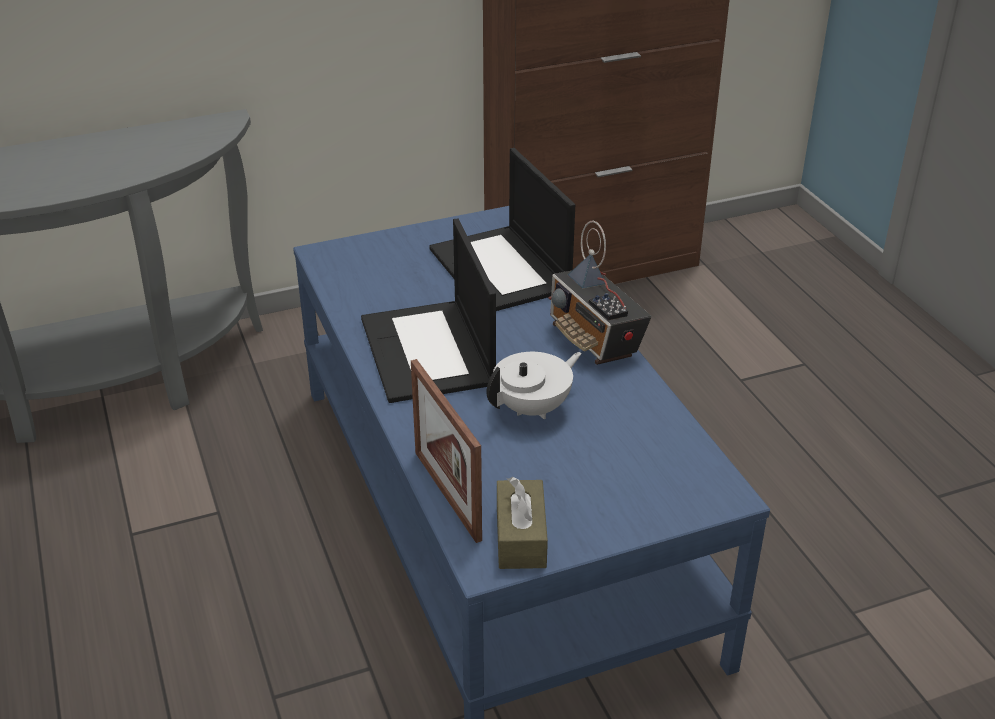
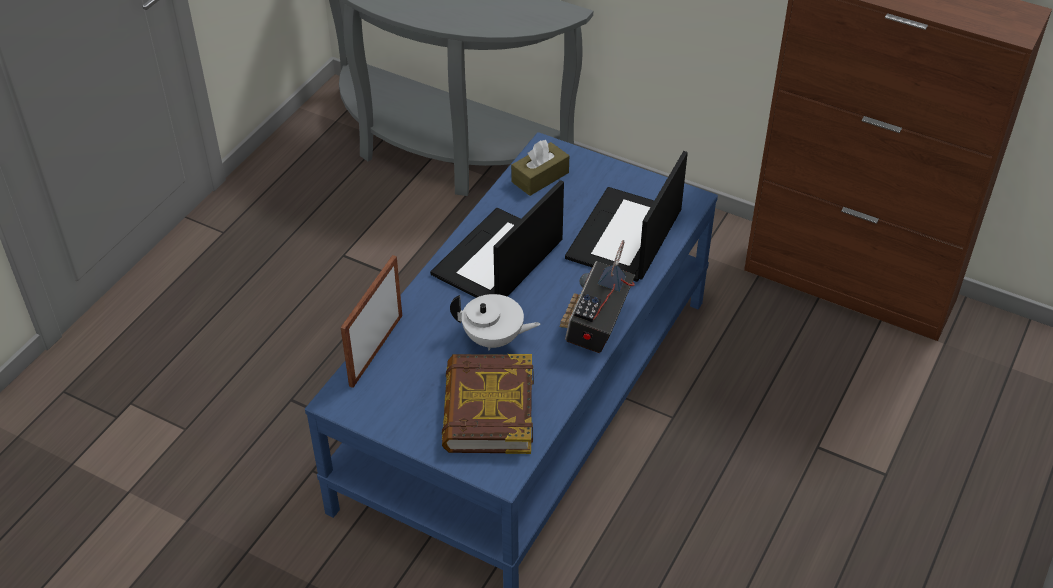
camera: 50 degrees right, 10 degrees up
(521, 537) = (372, 402): brown tissue box -> brown tissue box (540, 177)
(627, 460) = (488, 410): none -> book

